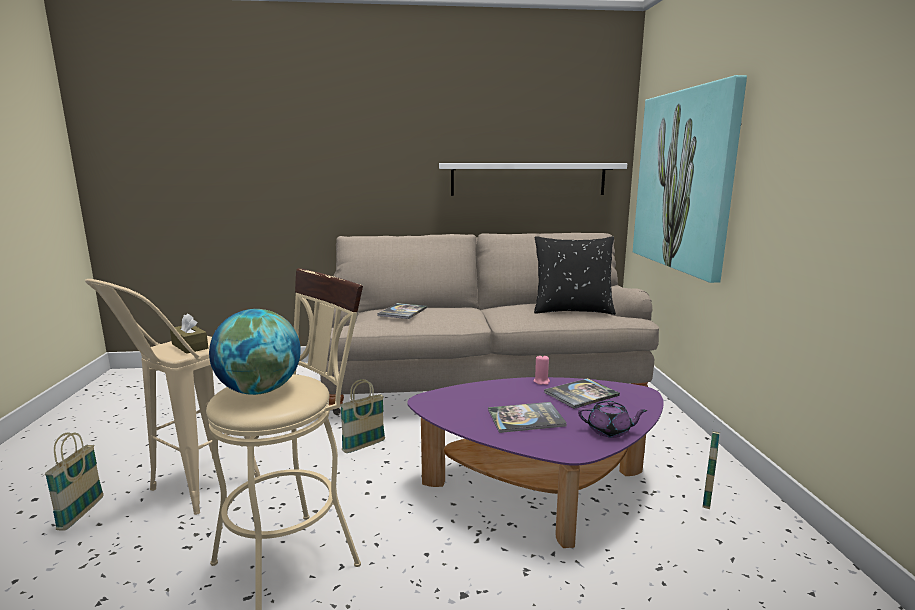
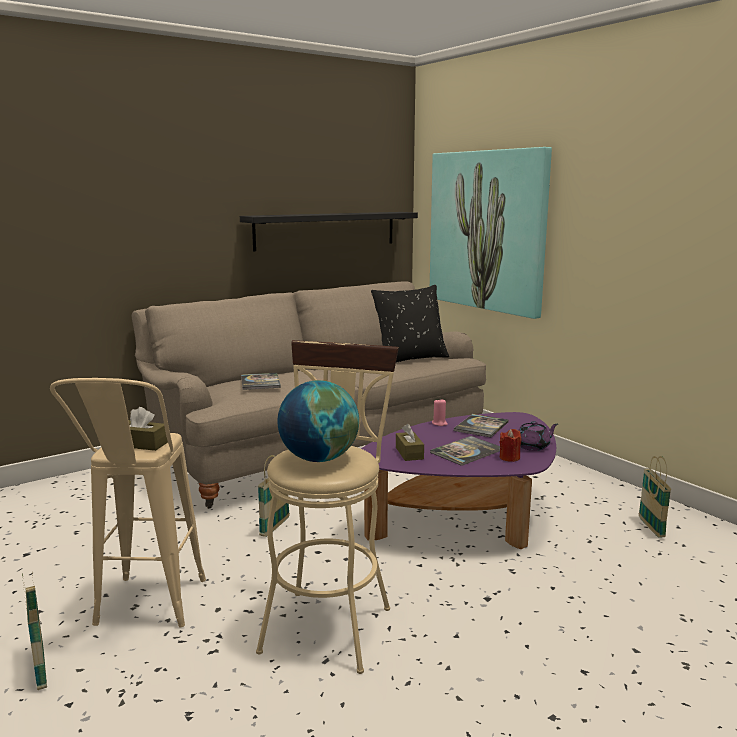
camera: 30 degrees left, 0 degrees up
(467, 406) = (409, 453): none -> brown tissue box
(528, 179) = (326, 230): white shelf -> black shelf
(563, 437) = (509, 458): none -> red candle
(707, 496) = (576, 490): basket -> basket (651, 527)

